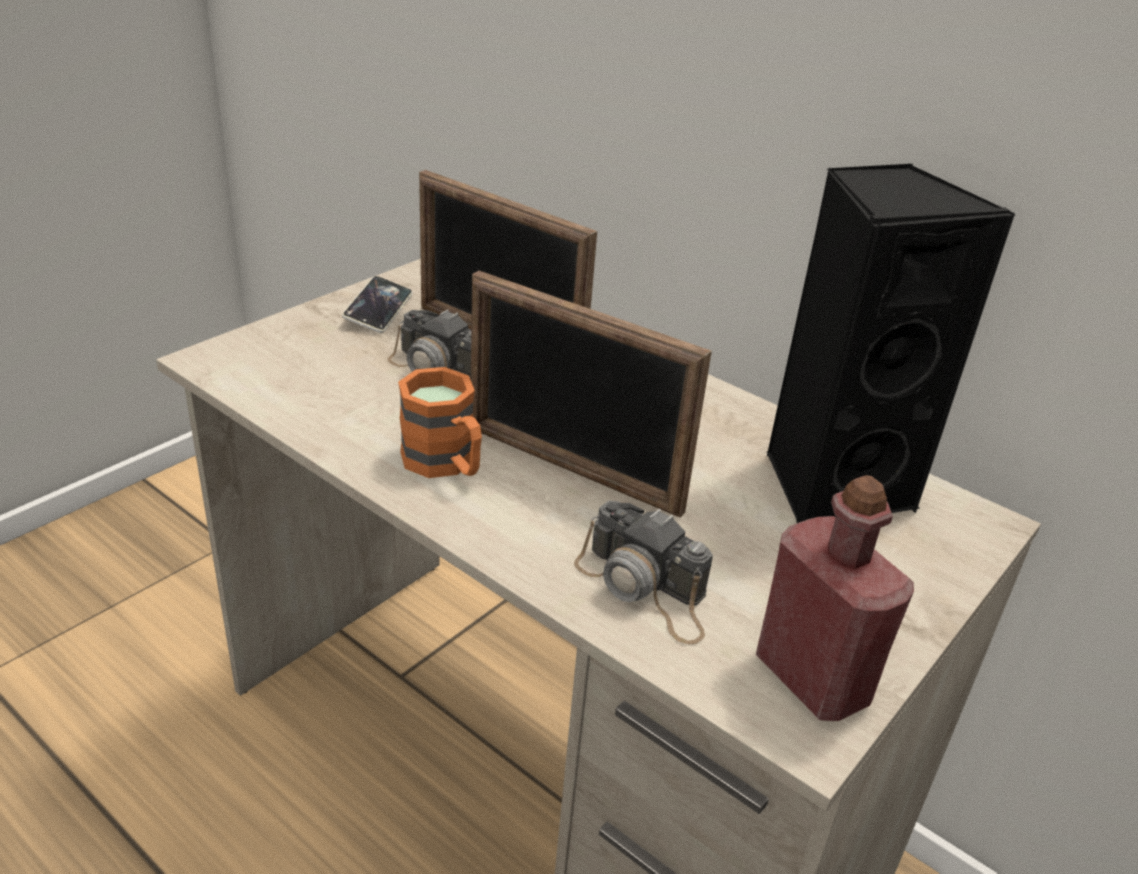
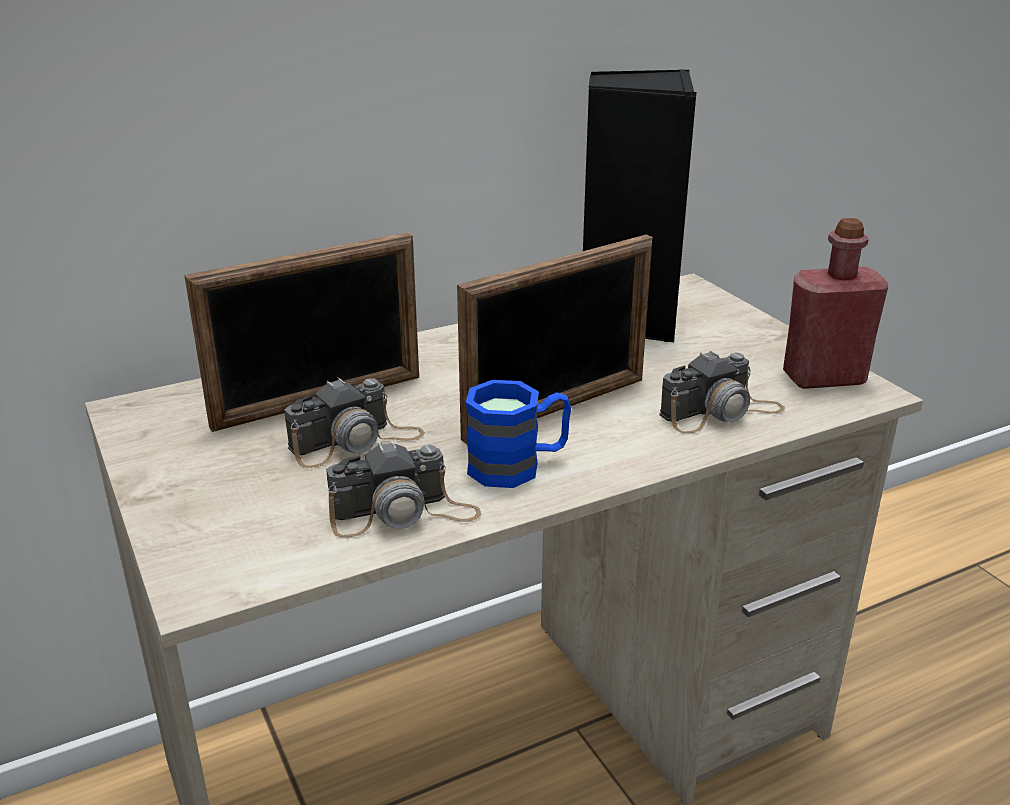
camera: 65 degrees left, 5 degrees down
(338, 419) = (404, 513): none -> camera
(378, 310) = (189, 457): phone -> none
(446, 464) = (518, 465): orange mug -> blue mug

